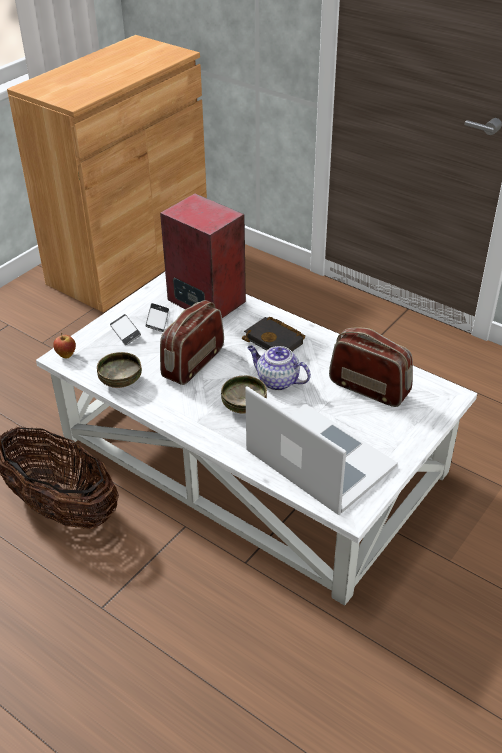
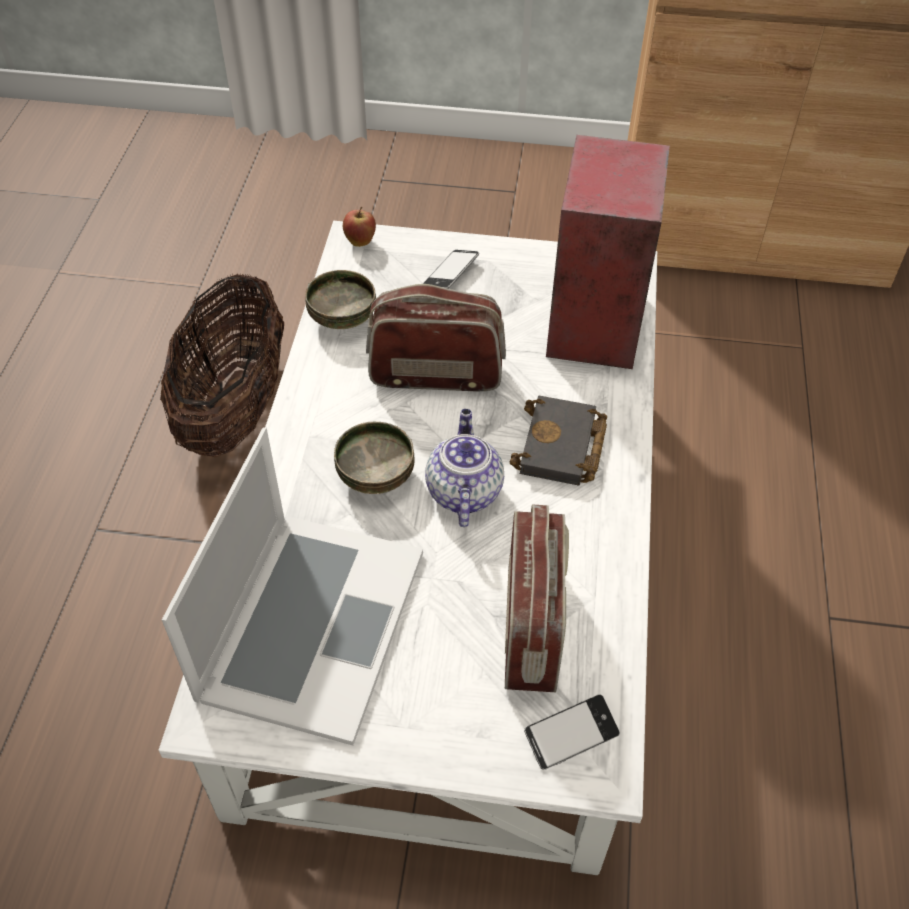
camera: 60 degrees right, 10 degrees up
(157, 320) = (503, 293): phone -> phone (571, 735)

